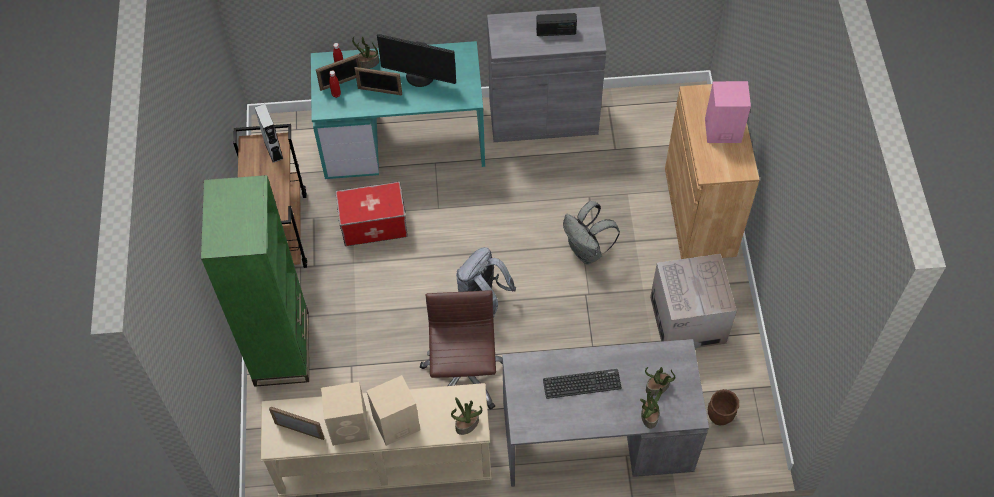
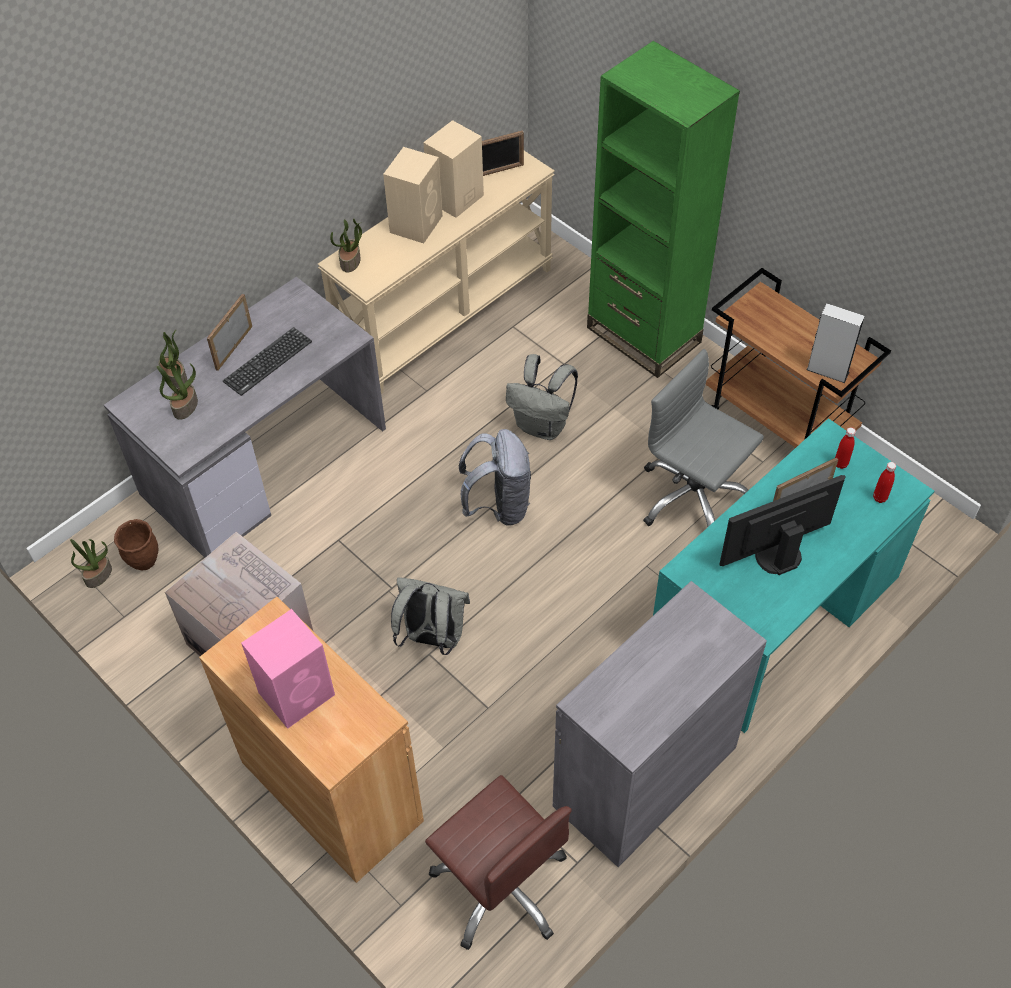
camera: 140 degrees right, 5 degrees down
(341, 82) = (853, 481): picture frame -> picture frame (233, 347)
(368, 63) = (855, 526): potted plant -> potted plant (98, 575)
(373, 225) = (693, 498): storage box -> grey office chair
(408, 332) = (542, 426): none -> grey backpack
(463, 376) = (447, 425): brown office chair -> brown office chair (501, 885)
(556, 32) = (650, 681): radio -> none

